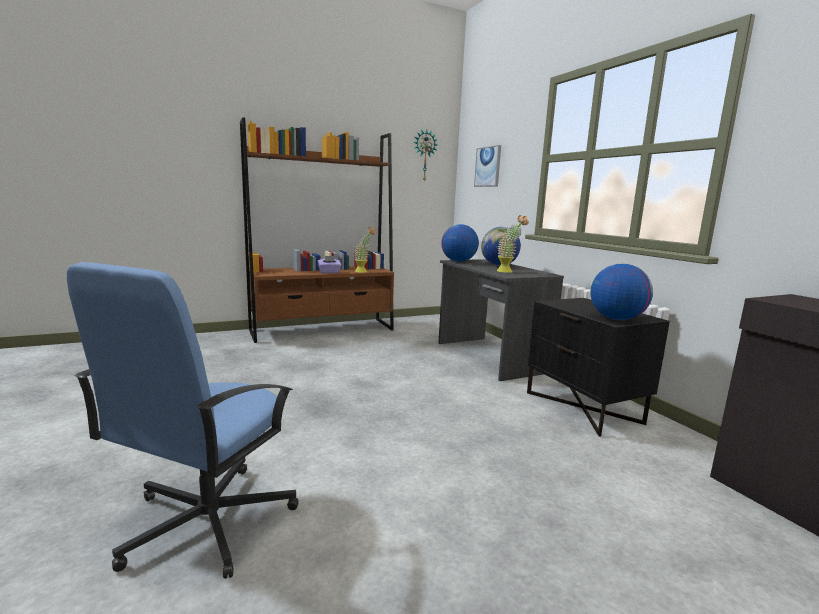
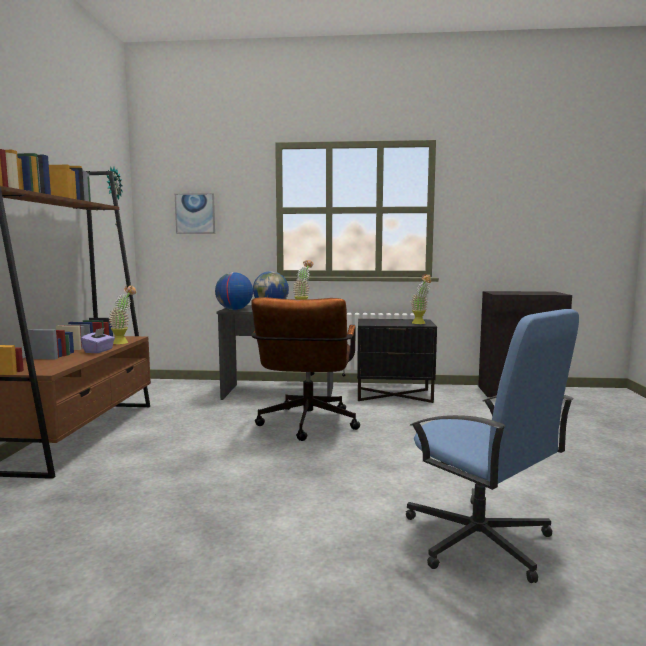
camera: 60 degrees left, 5 degrees down
(419, 385) = (306, 426): none -> brown office chair
(616, 319) = (421, 323): globe -> potted plant

